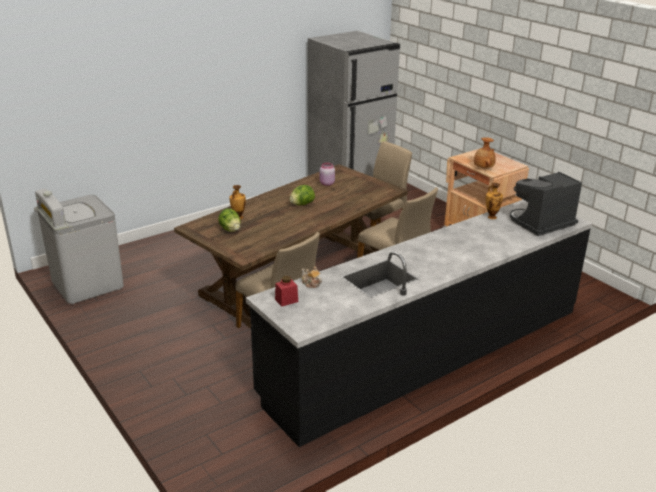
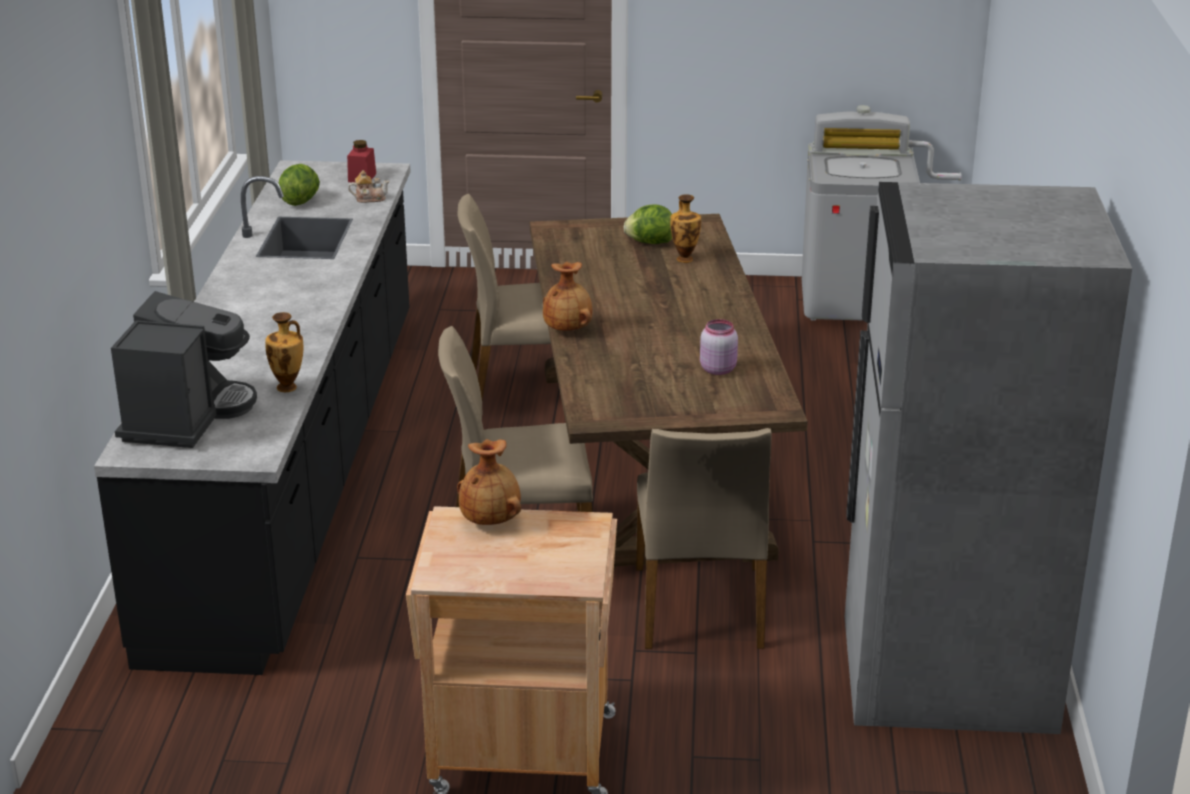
camera: 130 degrees right, 0 degrees up
(302, 204) = (660, 317): lettuce -> lettuce (300, 201)
(339, 216) = (568, 329): none -> brown vase

